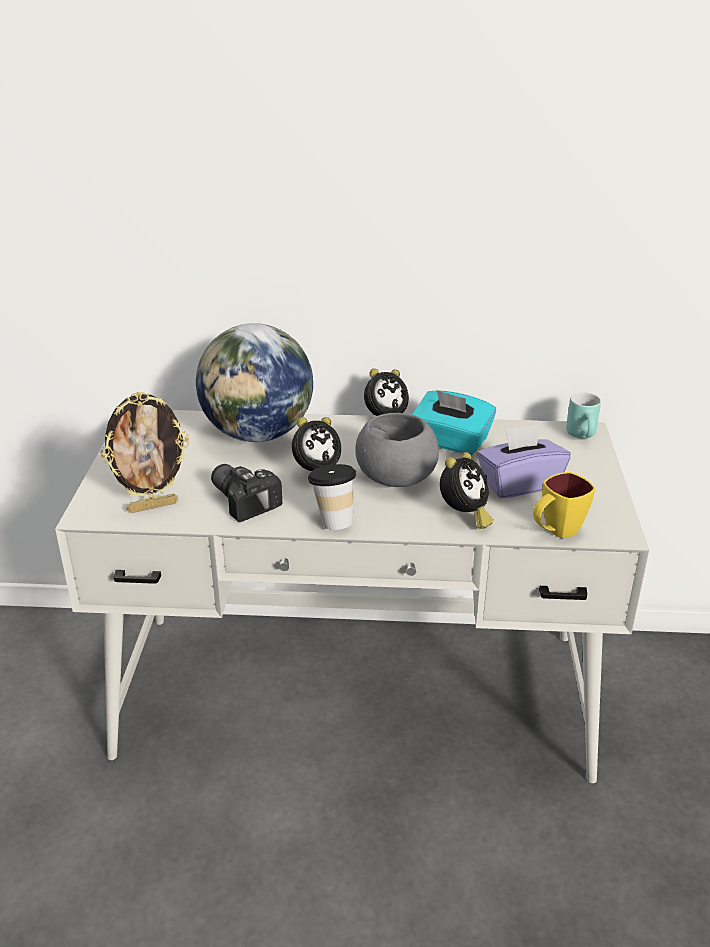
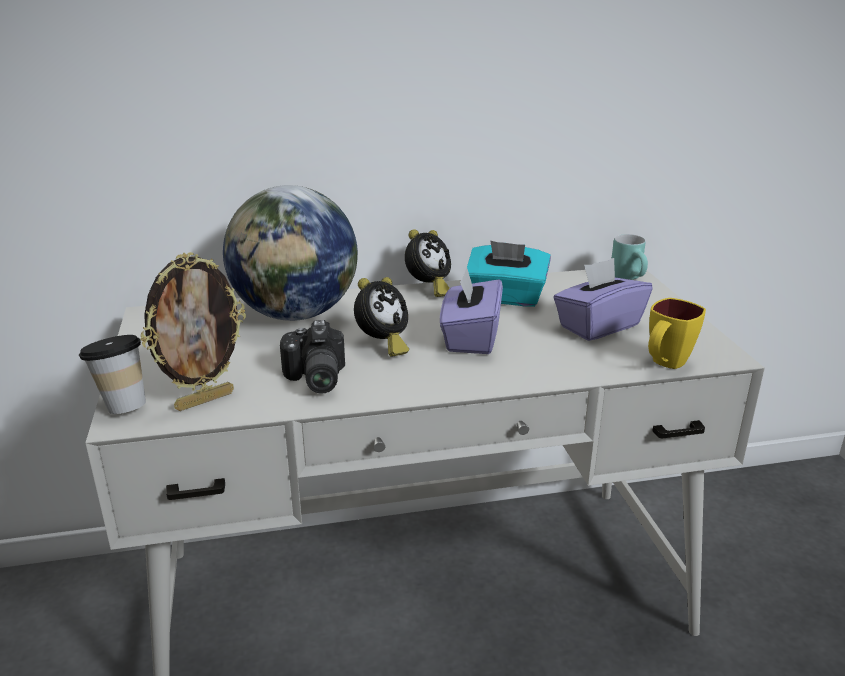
camera: 15 degrees left, 5 degrees down
(245, 500) = (313, 378): camera -> camera turned 135 degrees counterclockwise
(333, 521) = (426, 386): cup -> cup (122, 405)
(396, 479) = (470, 338): grey bowl -> purple tissue box
(464, 516) = (563, 362): alarm clock -> none

